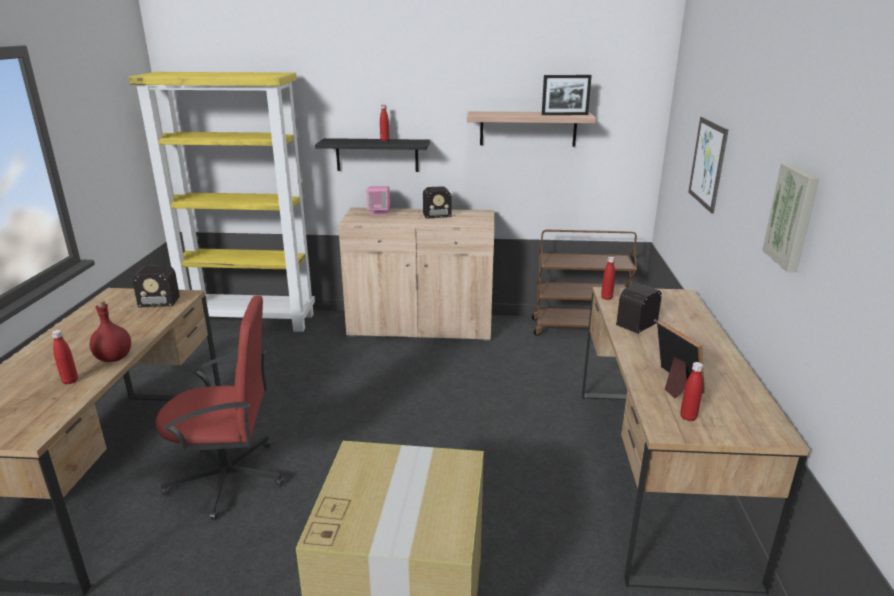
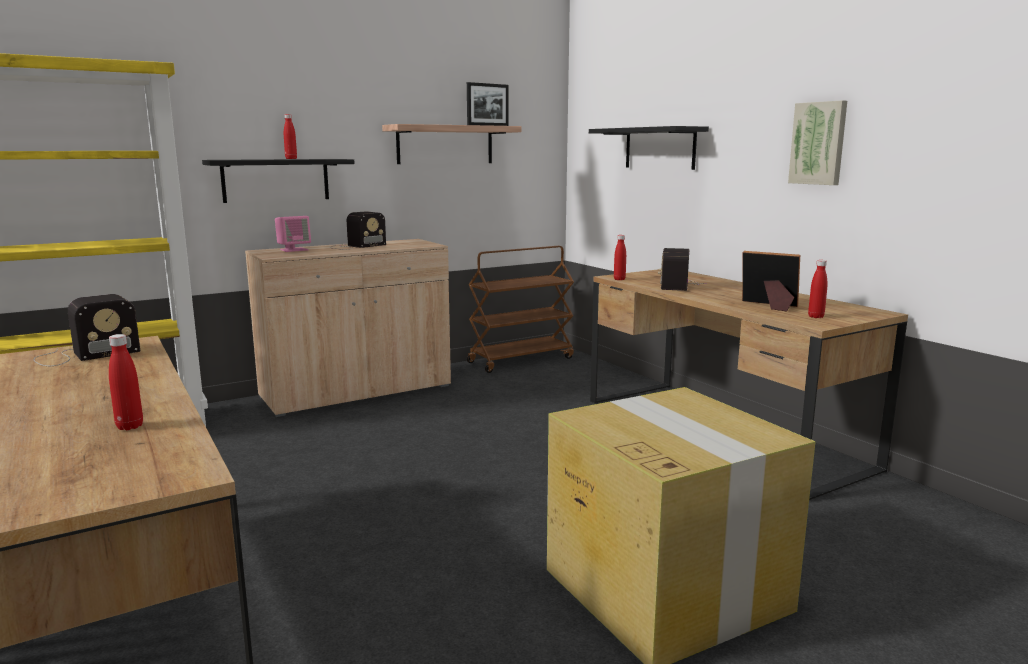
camera: 35 degrees left, 10 degrees down
(114, 358) = (157, 398): red bottle -> none
(229, 478) = (307, 573): red office chair -> none
(707, 163) = (659, 148): picture -> black shelf

